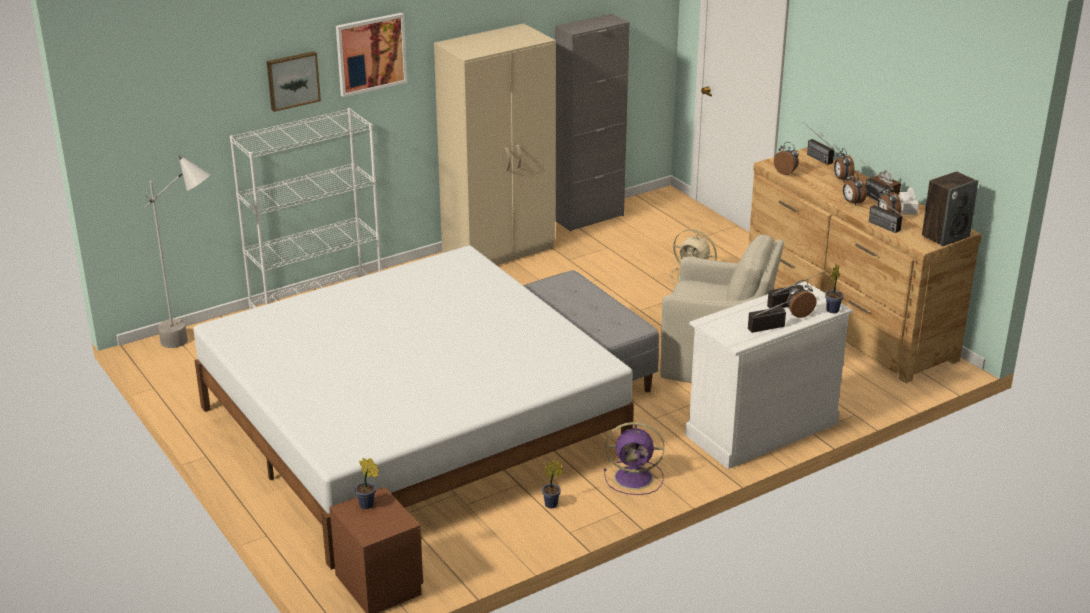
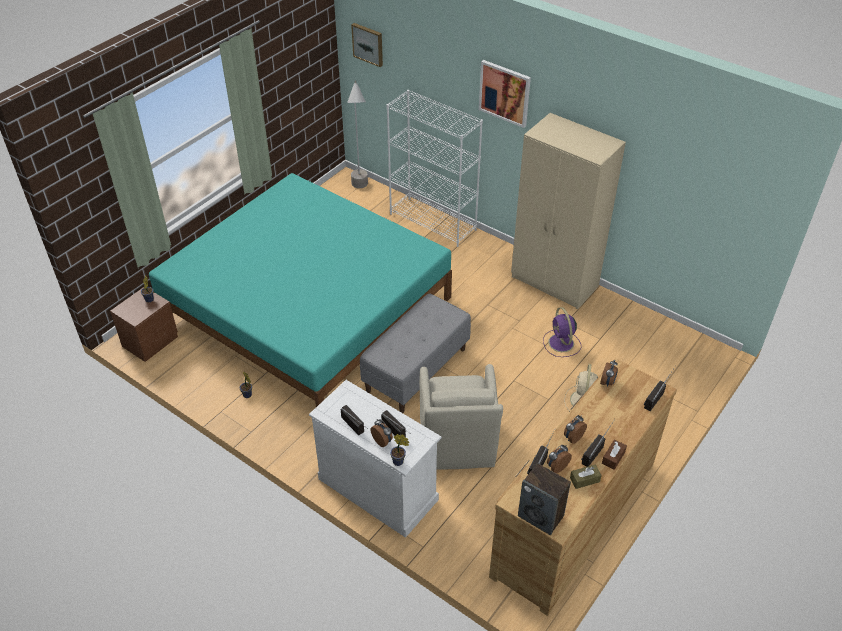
camera: 70 degrees right, 15 degrees up
(292, 80) = (451, 79): picture -> picture (368, 44)
(411, 428) = (307, 308): white bed -> turquoise bed
(589, 218) = (641, 316): grey cabinet -> none
(635, 478) = (290, 430): purple fan -> purple fan (561, 344)
(842, 179) = (618, 423): alarm clock -> none
(907, 208) = (584, 480): white tissue box -> brown tissue box

